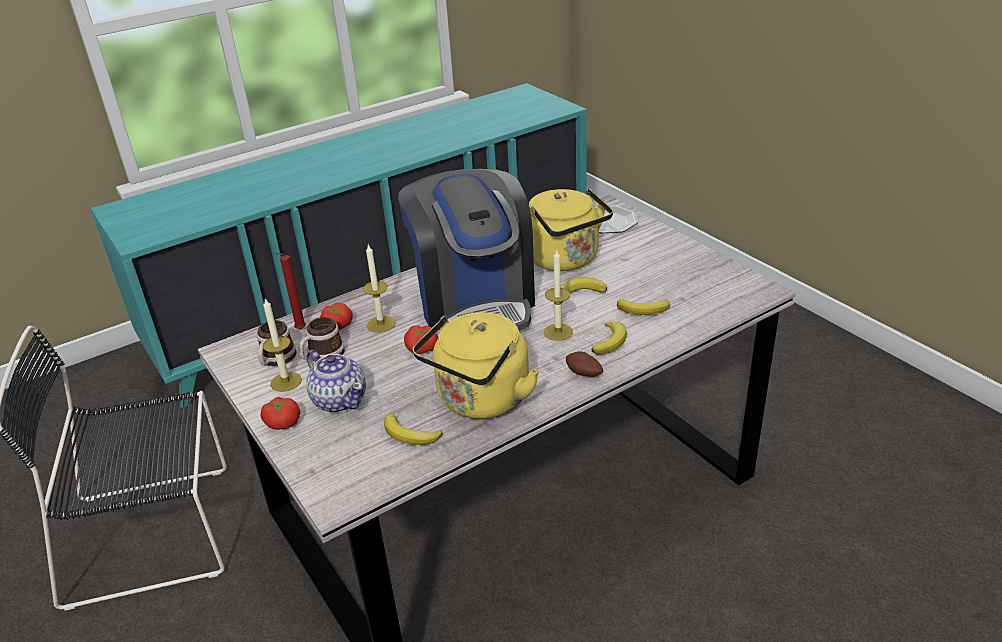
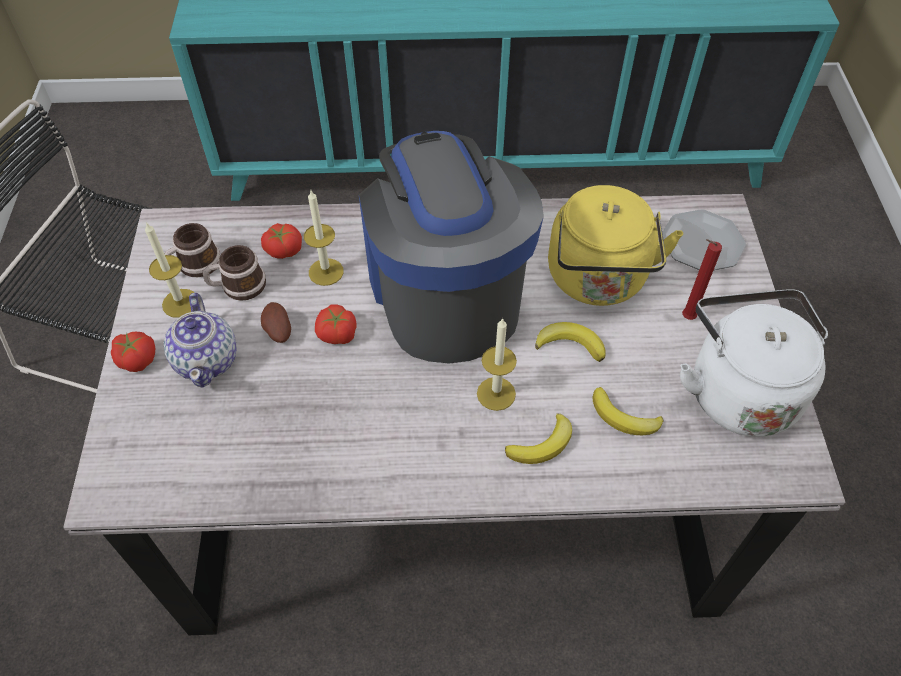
camera: 30 degrees right, 20 degrees up
(299, 330) = (245, 235): red candle -> red candle (685, 318)
(410, 435) = (232, 453): banana -> none
(475, 302) = (444, 293): coffee machine -> coffee machine turned 150 degrees clockwise
(480, 401) = (334, 449): yellow kettle -> none
(583, 374) = (470, 477): potato -> potato (277, 331)
(694, 272) = (738, 389): none -> white kettle

